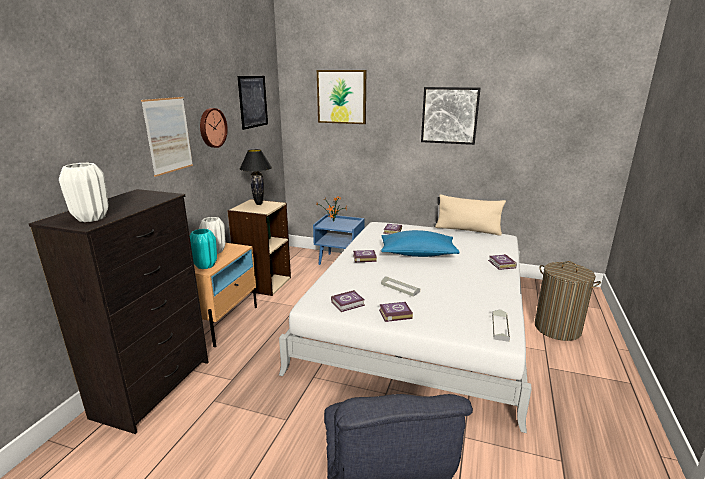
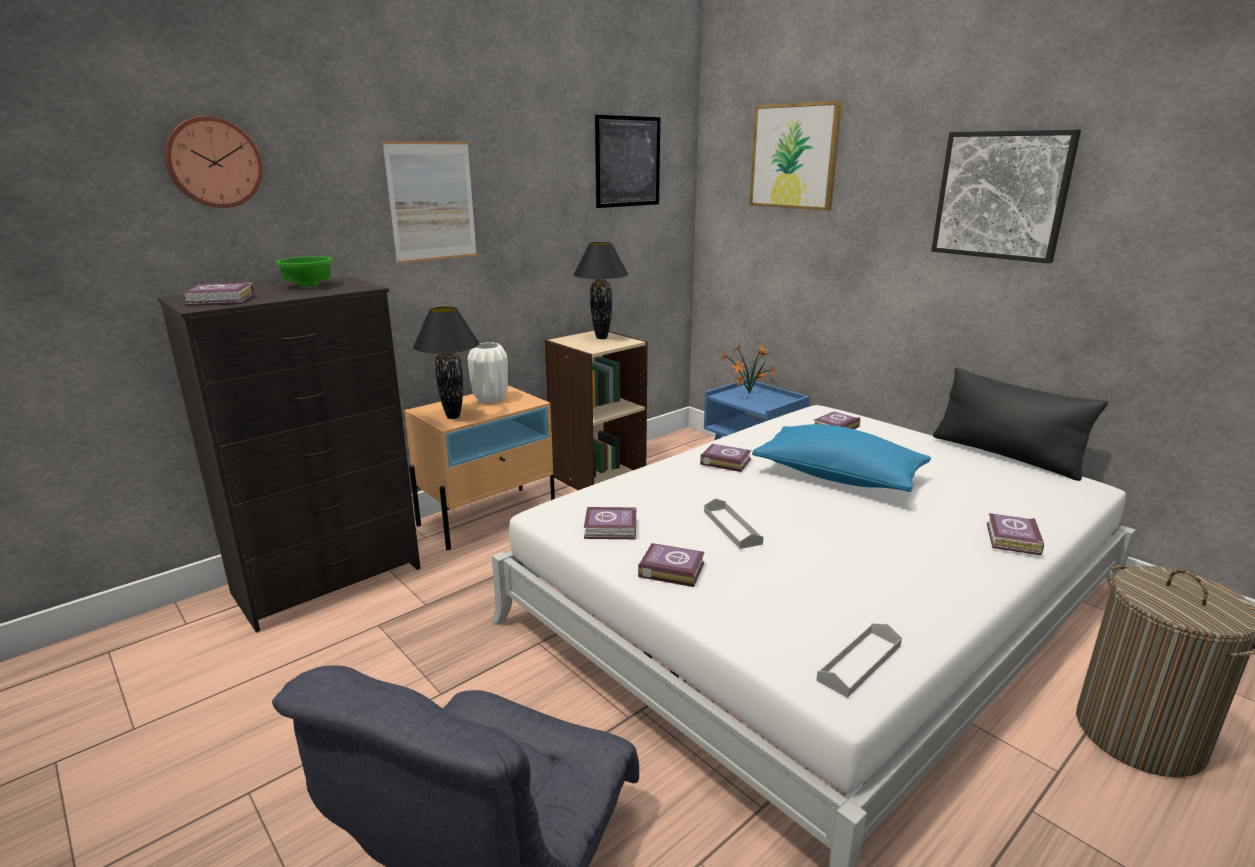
camera: 30 degrees right, 0 degrees up
(92, 218) = (222, 300): white vase -> book
(125, 199) = (306, 286): none -> green bowl
(205, 265) = (453, 416): turquoise vase -> black table lamp
(212, 128) = (526, 198): wall clock -> wall clock (213, 162)
(468, 230) = (1005, 455): beige pillow -> black pillow

